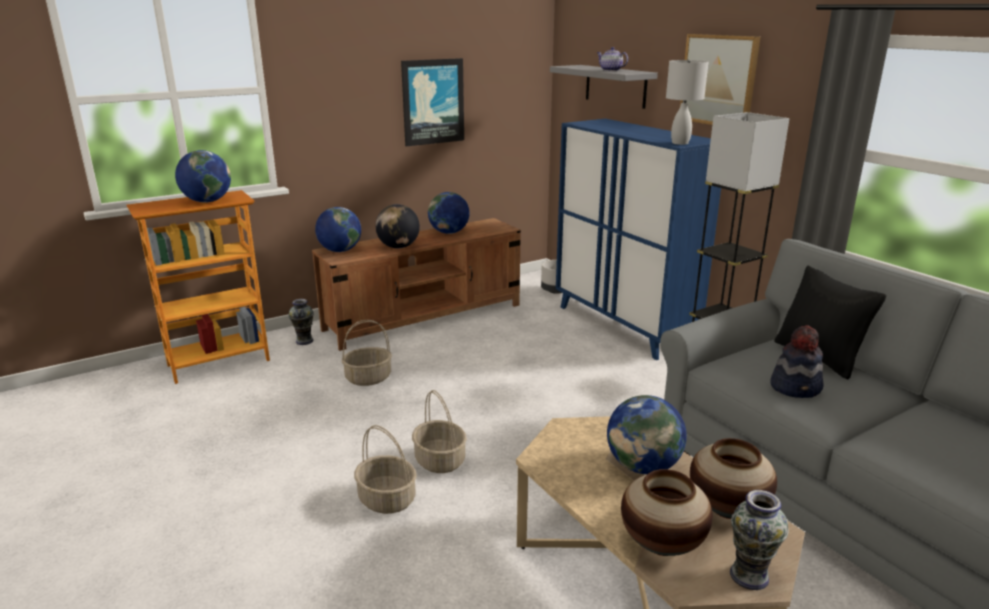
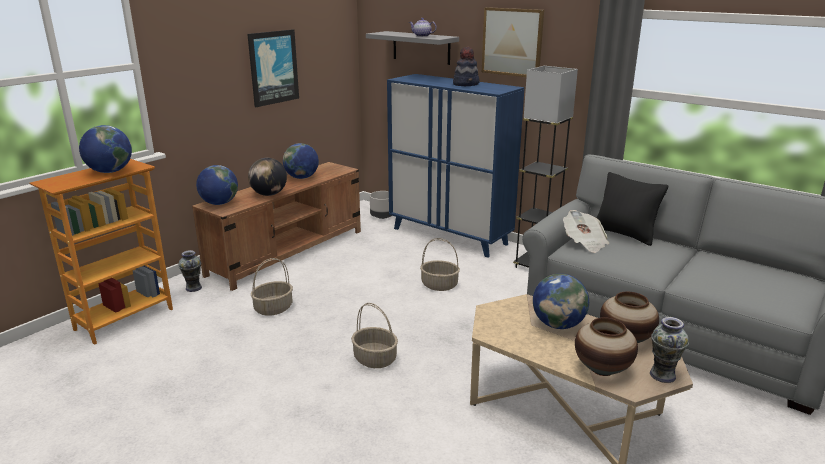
camera: 20 degrees left, 0 degrees up
(388, 499) = (353, 395): basket -> basket (440, 285)
(680, 143) = (495, 91): white table lamp -> none
(748, 360) = (584, 243): none -> newspaper
(796, 387) = (624, 255): hat -> hat (466, 84)

